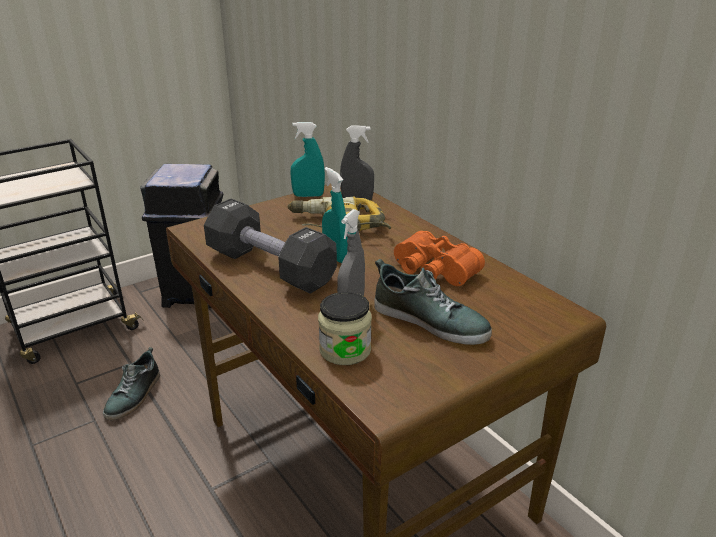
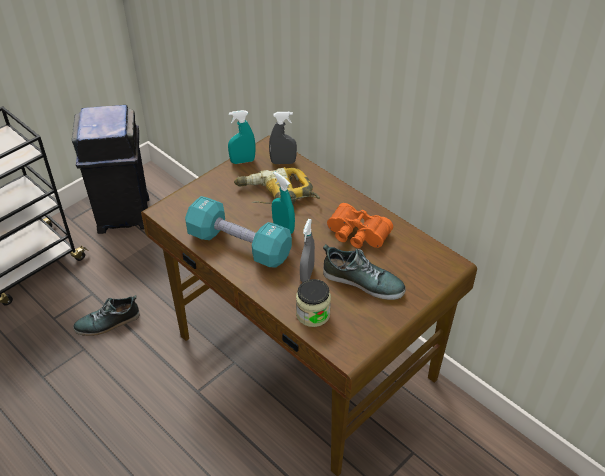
camera: 10 degrees left, 15 degrees up
(134, 395) = (108, 322): shoe -> shoe turned 60 degrees clockwise
(270, 267) = (239, 245): black dumbbell -> turquoise dumbbell

